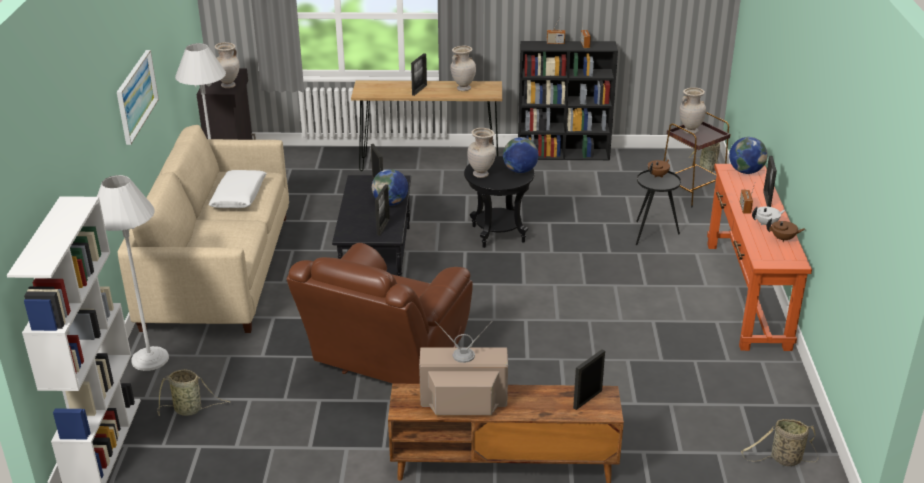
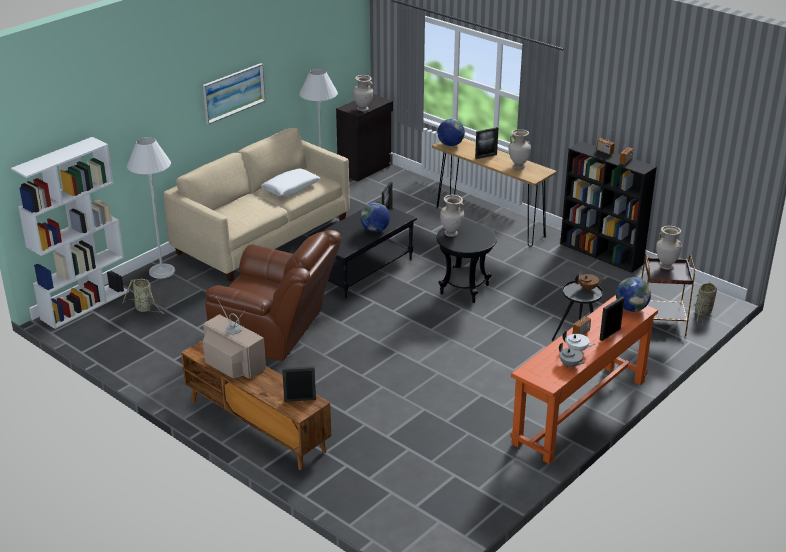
camera: 40 degrees right, 0 degrees up
(383, 227) = (347, 243): picture frame -> none
(386, 363) = (277, 336): brown armchair -> brown armchair turned 135 degrees counterclockwise
(520, 171) = (482, 242): globe -> globe (450, 144)
(783, 239) = (570, 365): brown teapot -> grey teapot
(783, 459) = (426, 521): basket -> none

